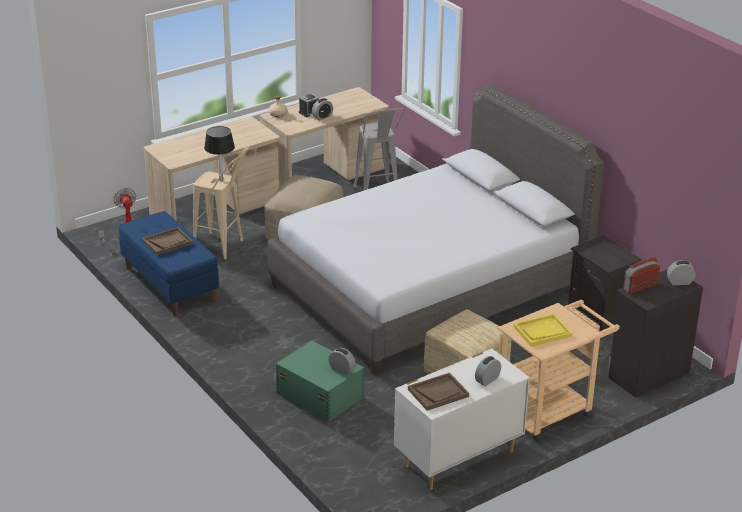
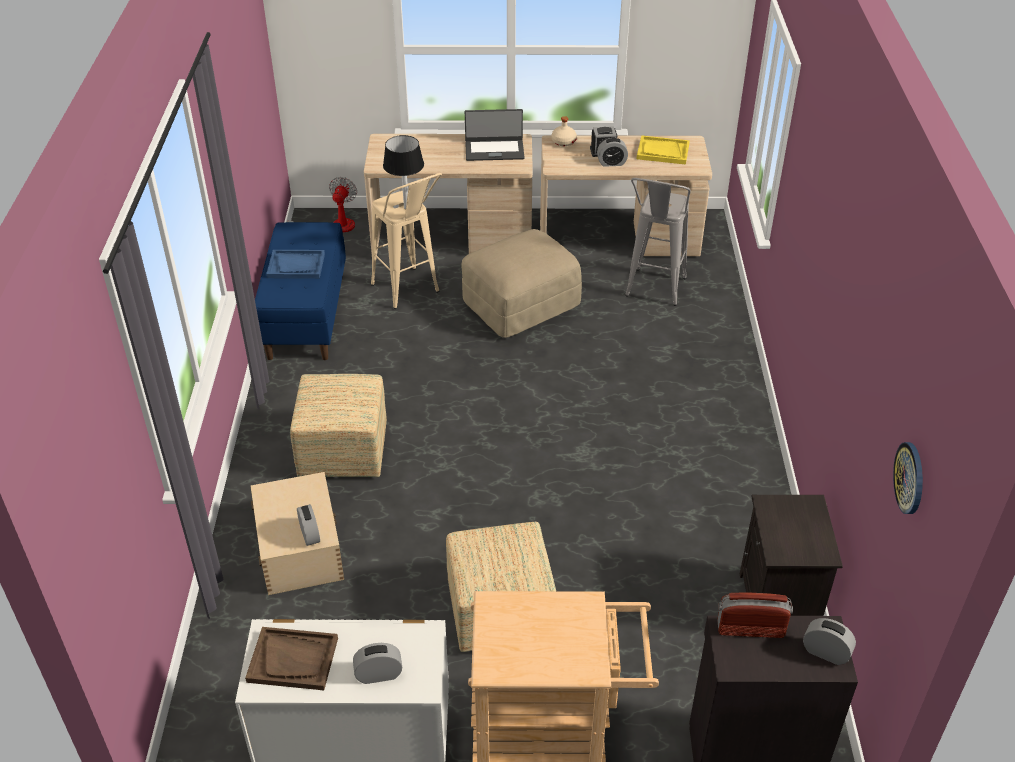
camera: 35 degrees right, 10 degrees up
(167, 242) = (296, 266): brown tray -> blue tray
(239, 131) = (494, 150): none -> laptop
(287, 342) = (344, 452): none -> ottoman
(319, 394) = (300, 548): green storage box -> beige storage box
(429, 287) = (586, 451): grey bed -> none
(542, 332) = (524, 634): yellow tray -> yellow tray (662, 152)
(686, 172) = (910, 478): none -> wall clock

